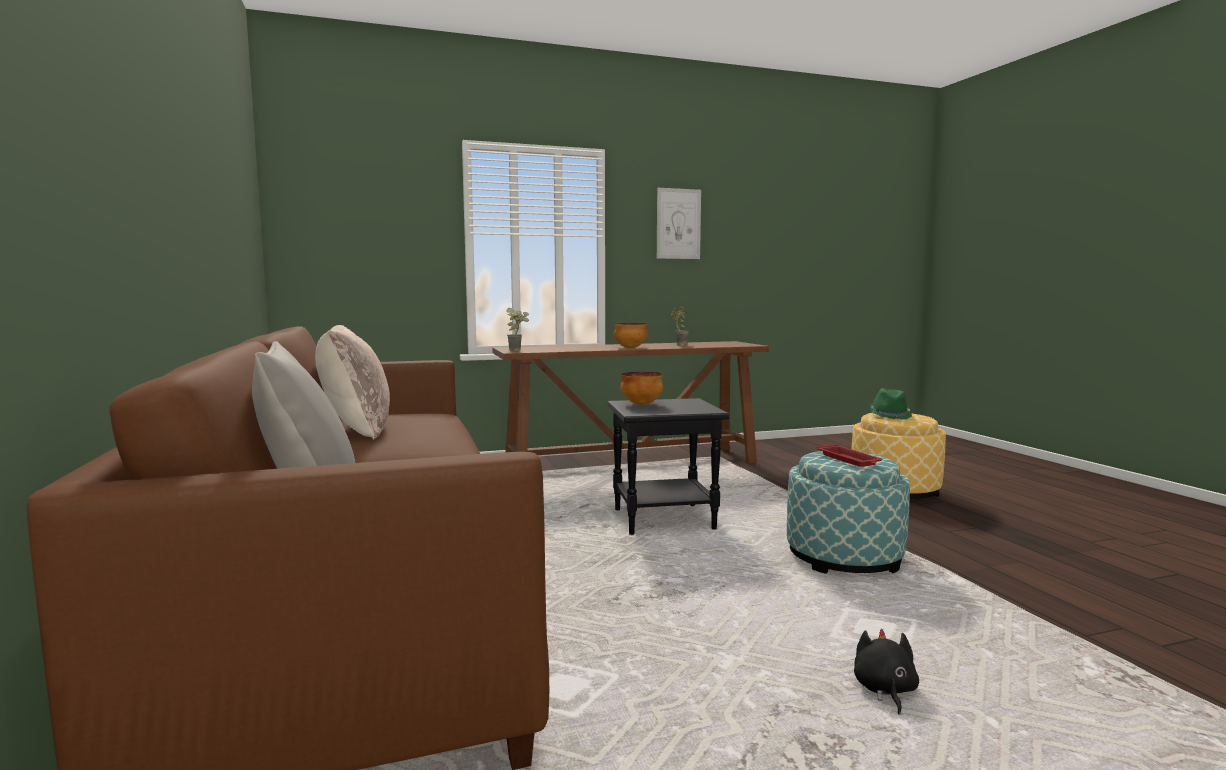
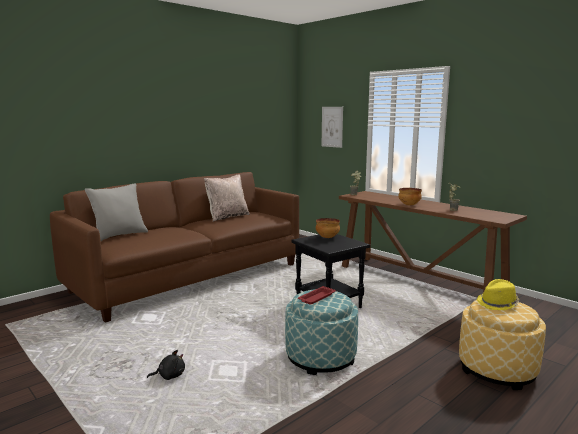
camera: 65 degrees right, 5 degrees up
(678, 224) = (501, 116): picture -> picture (332, 127)
(889, 415) = (498, 304): green hat -> yellow hat

